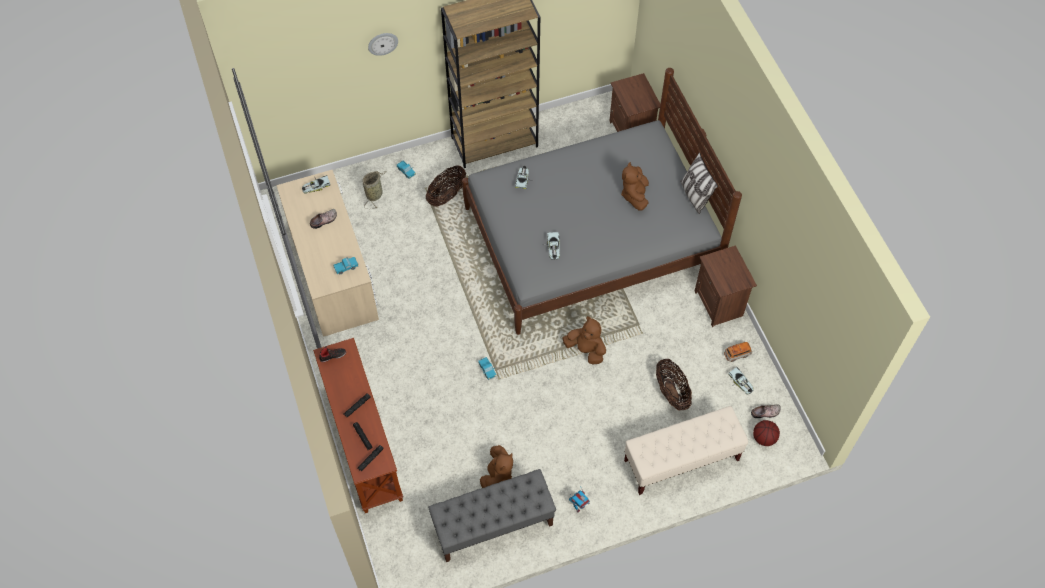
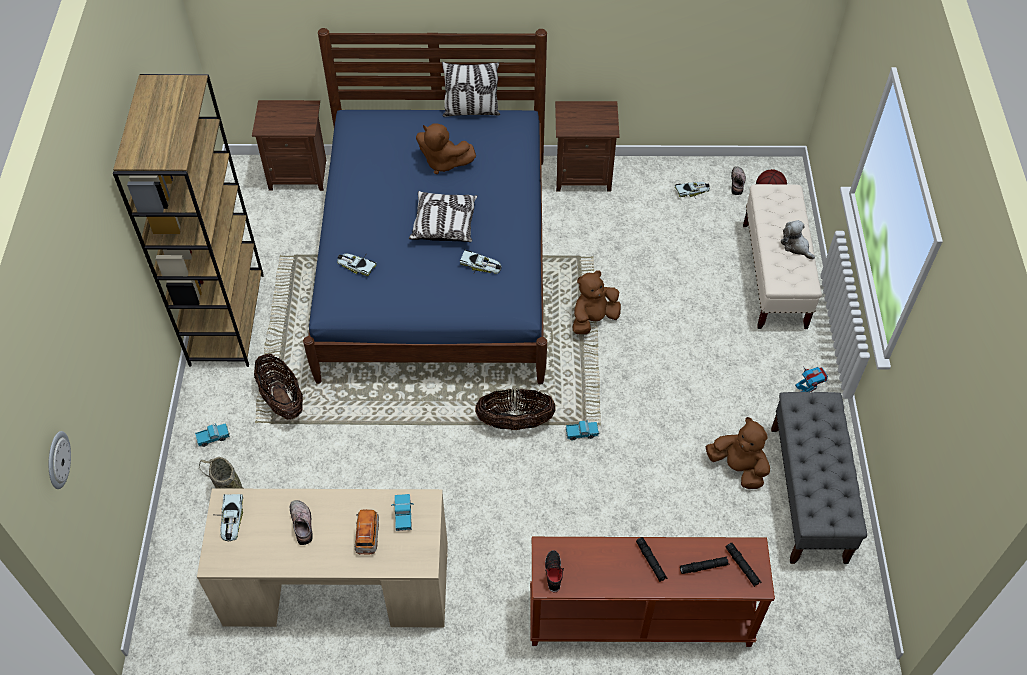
camera: 70 degrees left, 5 degrees down
(382, 43) = (101, 286): wall clock -> wall clock (57, 460)
(579, 214) = (444, 224): none -> pillow
(590, 239) = (435, 264): grey bed -> blue bed
(671, 392) = (683, 255): basket -> basket (515, 422)
(680, 449) = (796, 246): none -> plush toy
(737, 354) = (655, 182): toy car -> toy car (367, 536)

